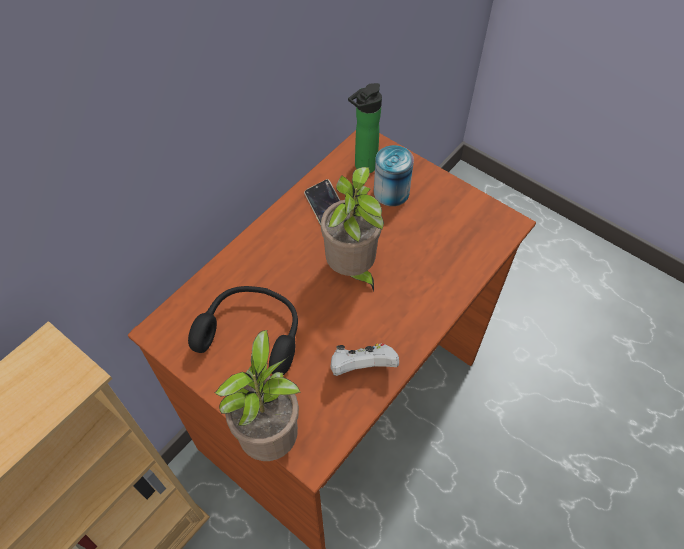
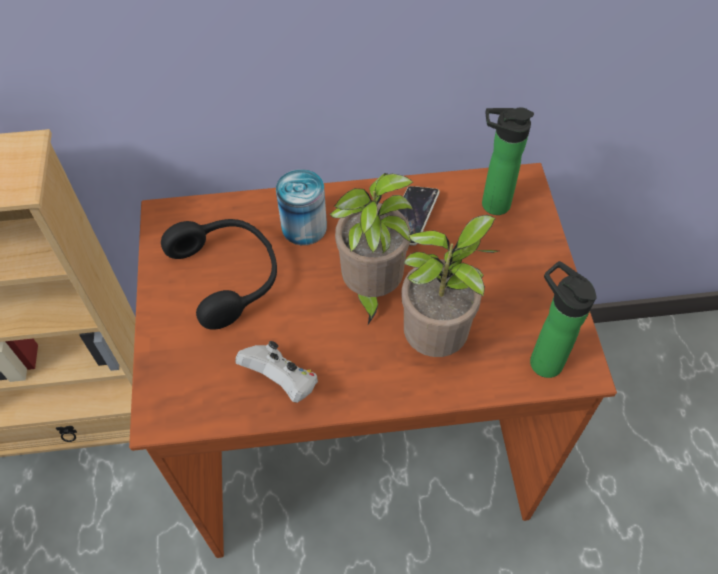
camera: 45 degrees right, 0 degrees up
(271, 436) = (149, 372): potted plant -> potted plant (438, 340)
(391, 192) = (492, 247): can -> can (304, 227)
(484, 234) = (541, 360): none -> bottle

